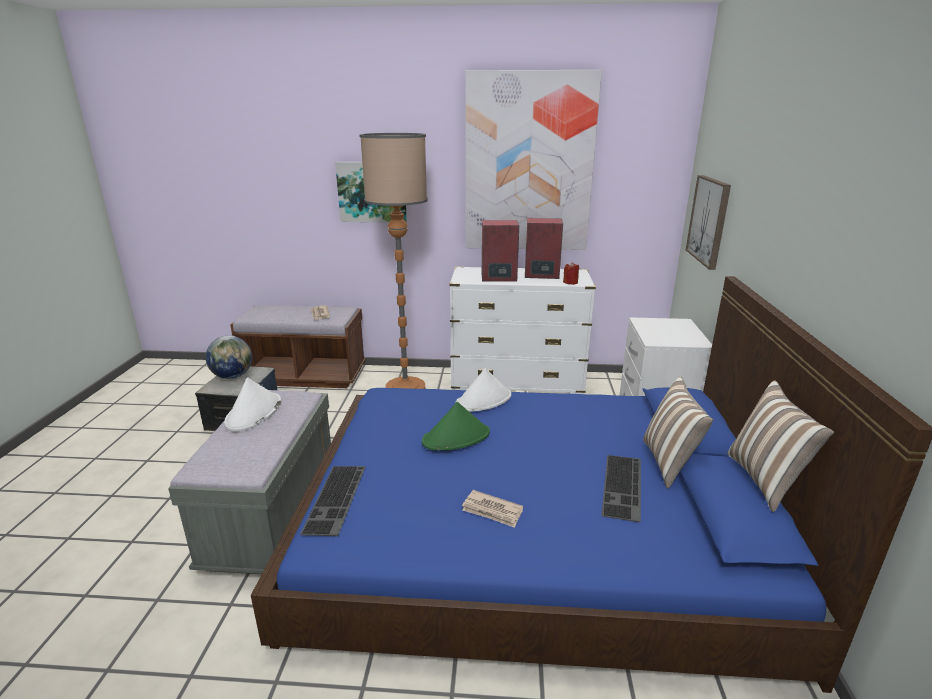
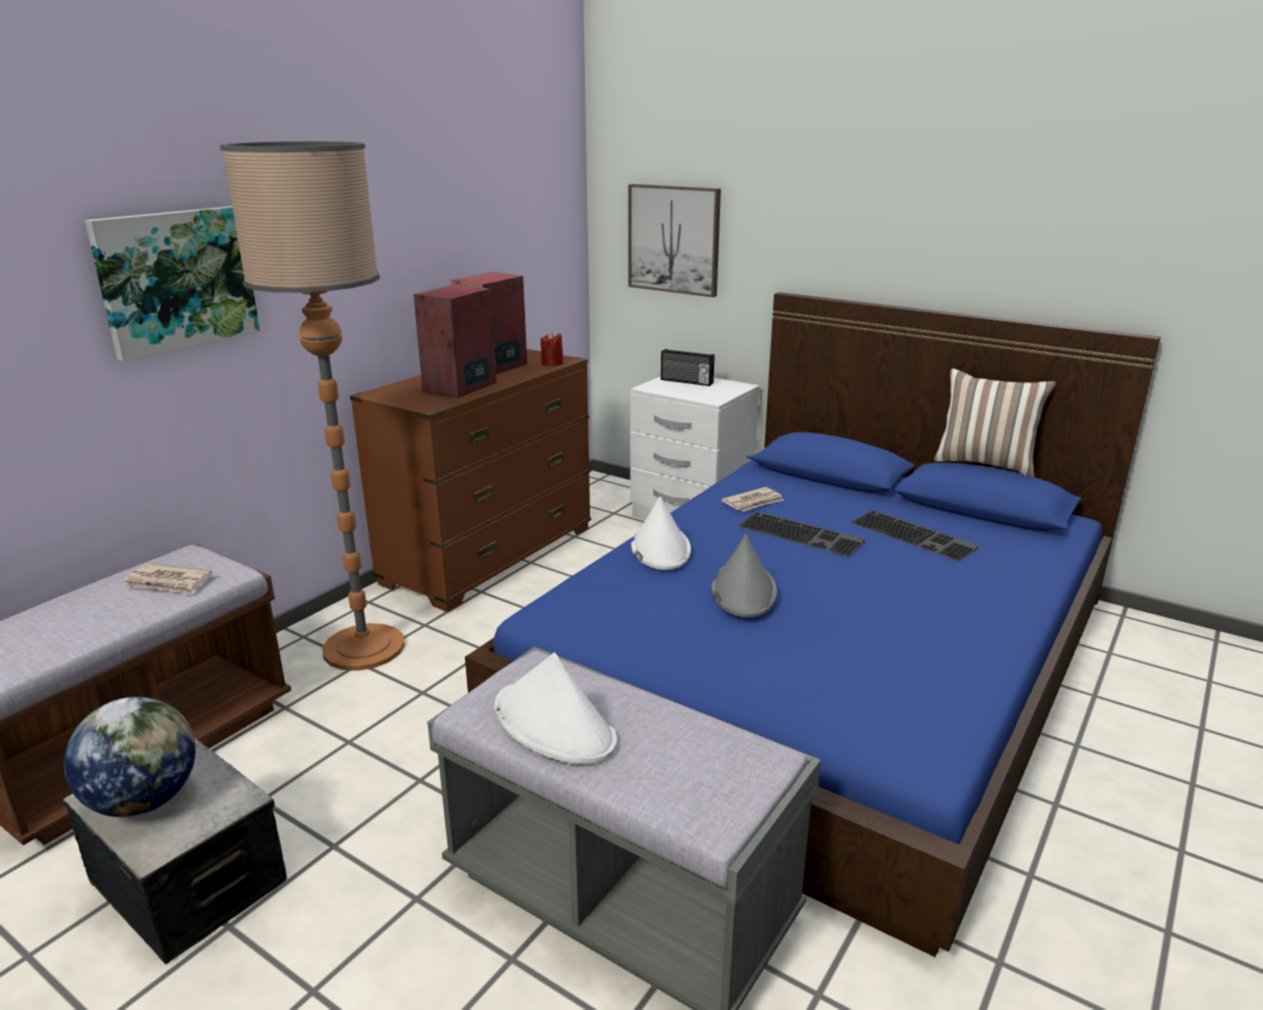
camera: 60 degrees left, 0 degrees up
(337, 499) = (829, 718): keyboard -> keyboard (802, 533)
(456, 437) = (743, 591): green hat -> grey hat
(492, 511) = (918, 614): newspaper -> newspaper (753, 502)
(517, 383) = (489, 556): white dresser -> brown dresser
(528, 164) = (424, 190): picture -> none
(669, 463) = (886, 501): pillow -> none
(673, 327) = (686, 382): none -> radio

